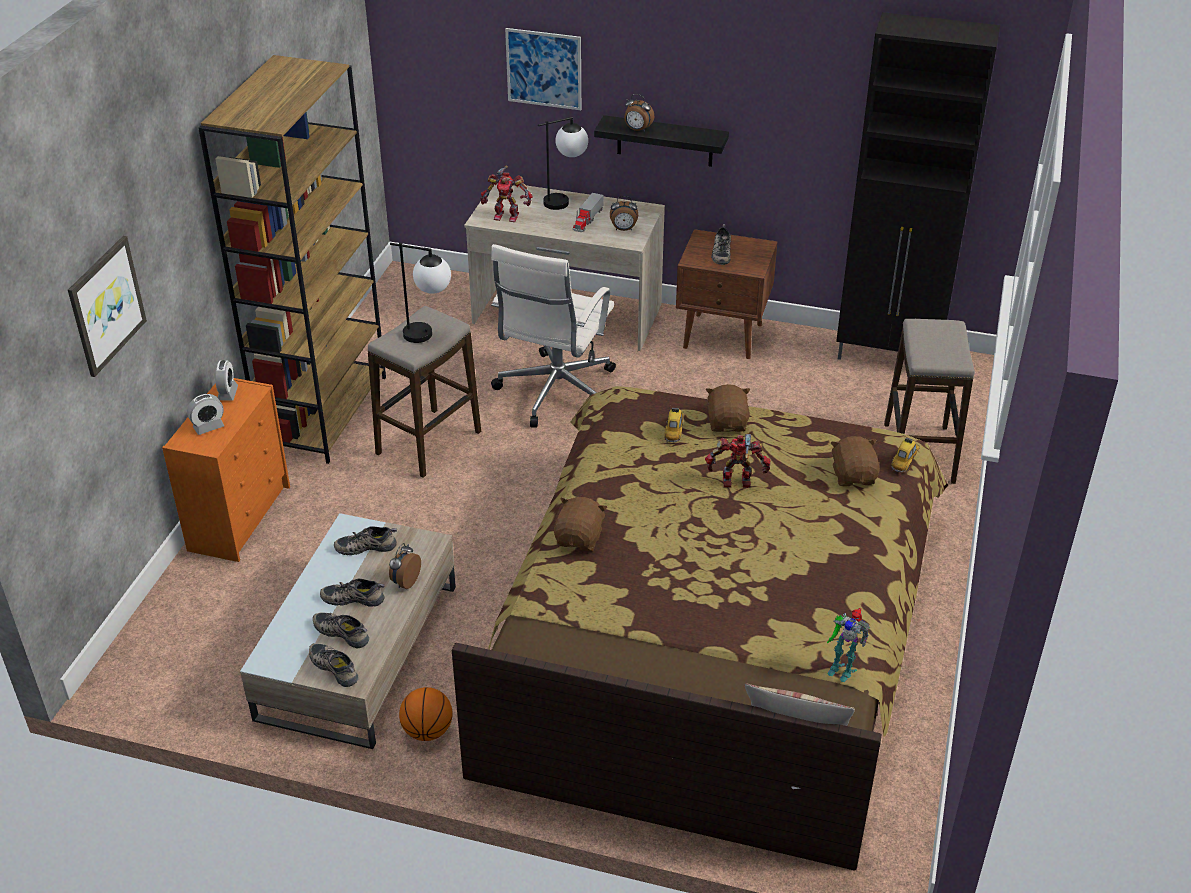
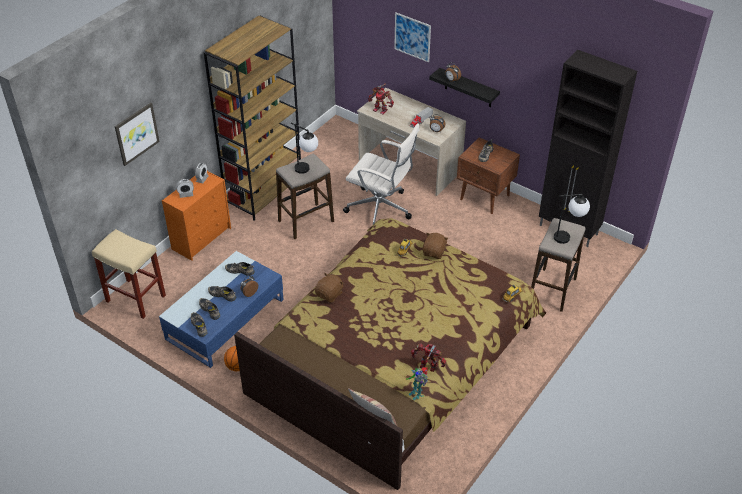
camera: 20 degrees right, 5 degrees up
(152, 660) = (135, 298): none -> beige stool
(358, 650) = (225, 319): beige coffee table -> blue coffee table
(555, 393) = (381, 209): white office chair -> white office chair turned 105 degrees counterclockwise
(565, 200) = (415, 107): table lamp -> table lamp (568, 237)
(737, 483) = (420, 285): toy robot -> toy robot (428, 367)
(853, 476) = (481, 297): brown plush toy -> none

